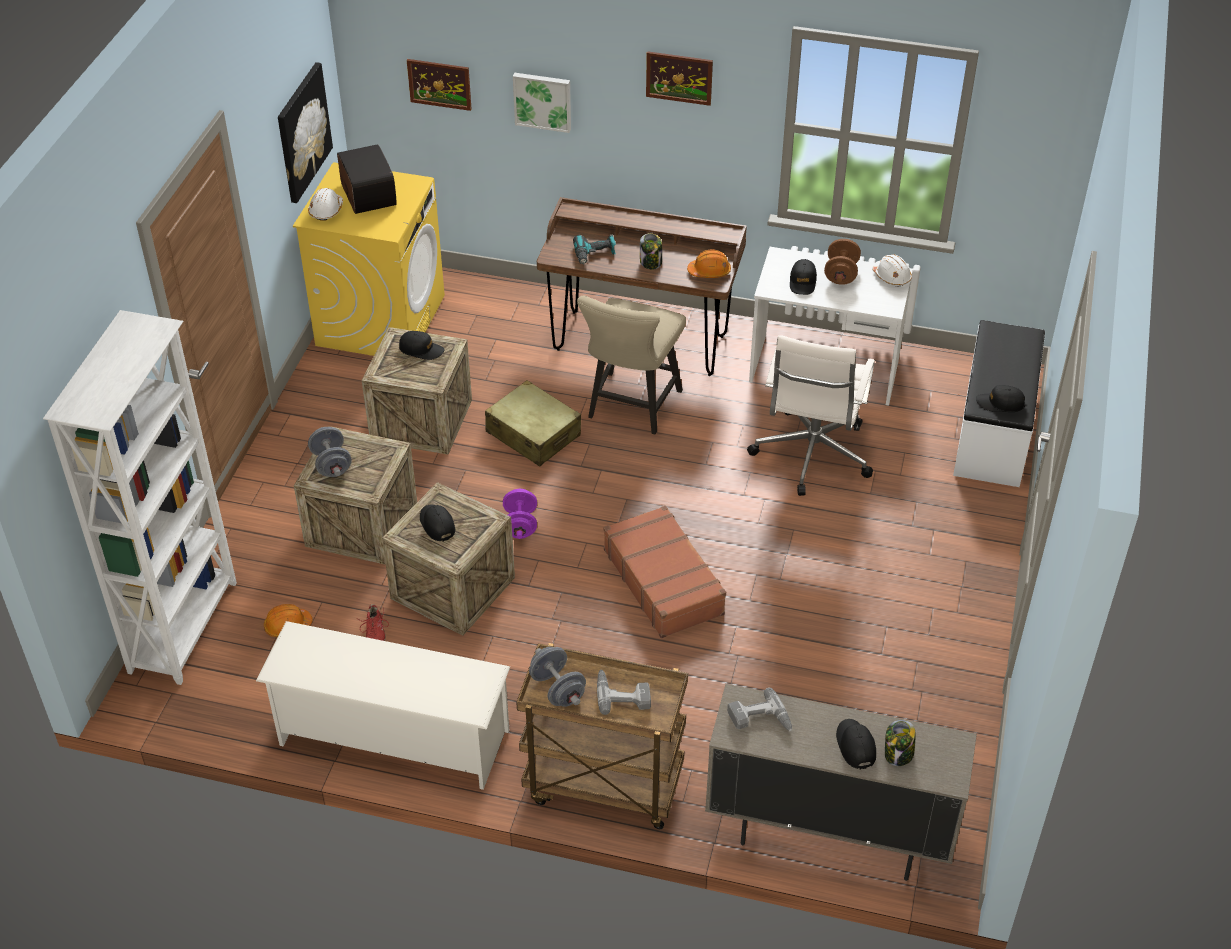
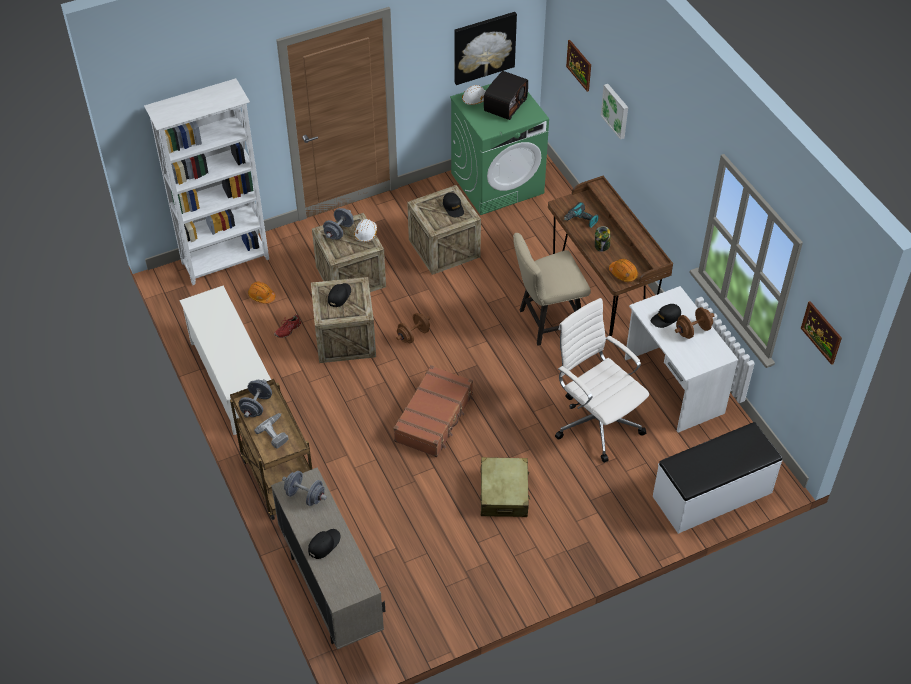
camera: 50 degrees right, 5 degrees up
(380, 320) = (497, 183): yellow washing machine -> green washing machine
(520, 525) = (413, 335): purple dumbbell -> brown dumbbell
(533, 434) = (482, 297): beige suitcase -> beige suitcase (504, 493)
(679, 77) = (671, 144): picture -> picture (821, 332)
(760, 720) = (305, 495): power drill -> grey dumbbell
(811, 455) = (596, 422): white office chair -> white office chair turned 75 degrees clockwise
(891, 277) = (718, 354): white hard hat -> white hard hat (366, 234)
(898, 754) = (335, 566): jar -> none
(1000, 403) = (687, 472): black cap -> none

